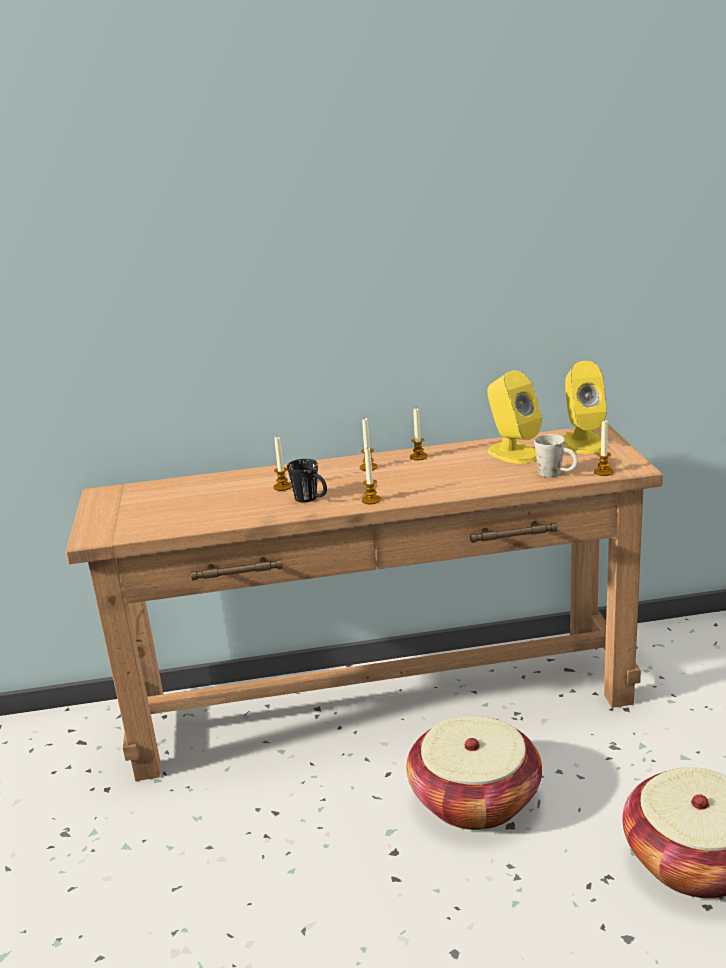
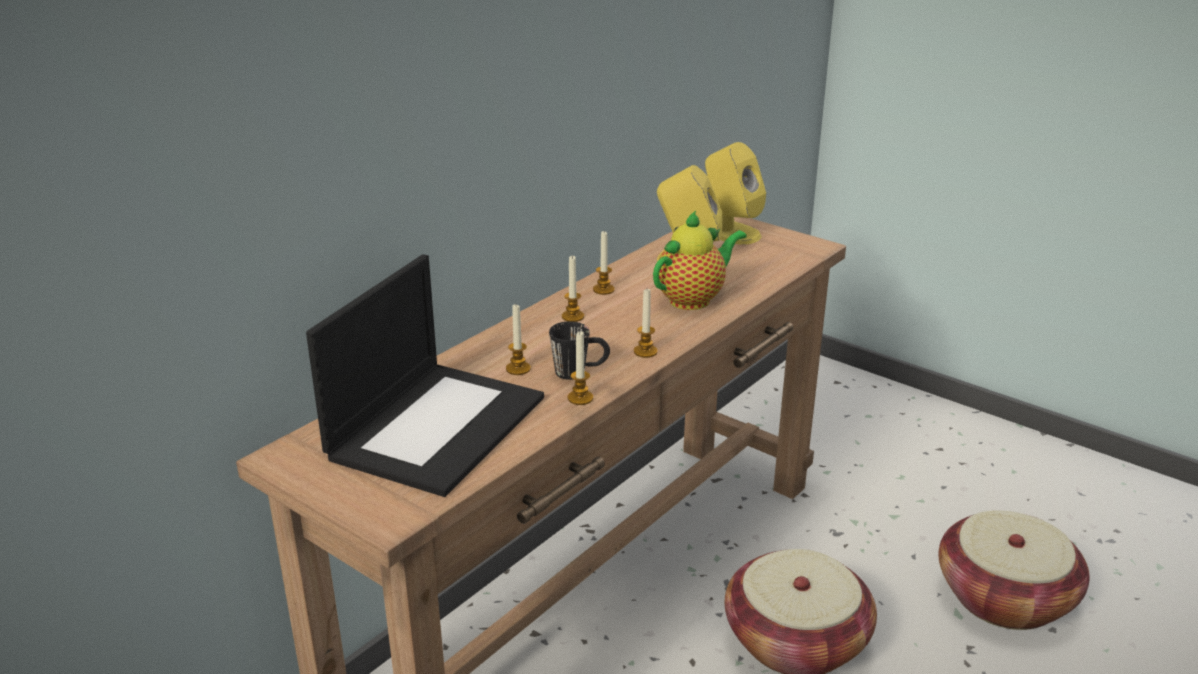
camera: 45 degrees left, 5 degrees up
(189, 502) = (437, 425): none -> laptop
(465, 478) = (693, 299): none -> teapot
(556, 474) = (765, 270): white mug -> none
(603, 472) = (800, 257): candle -> candle (580, 398)

